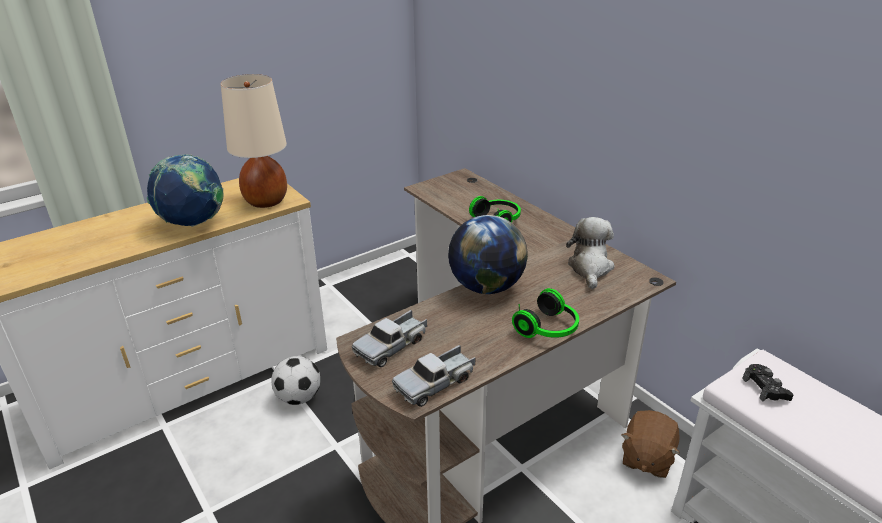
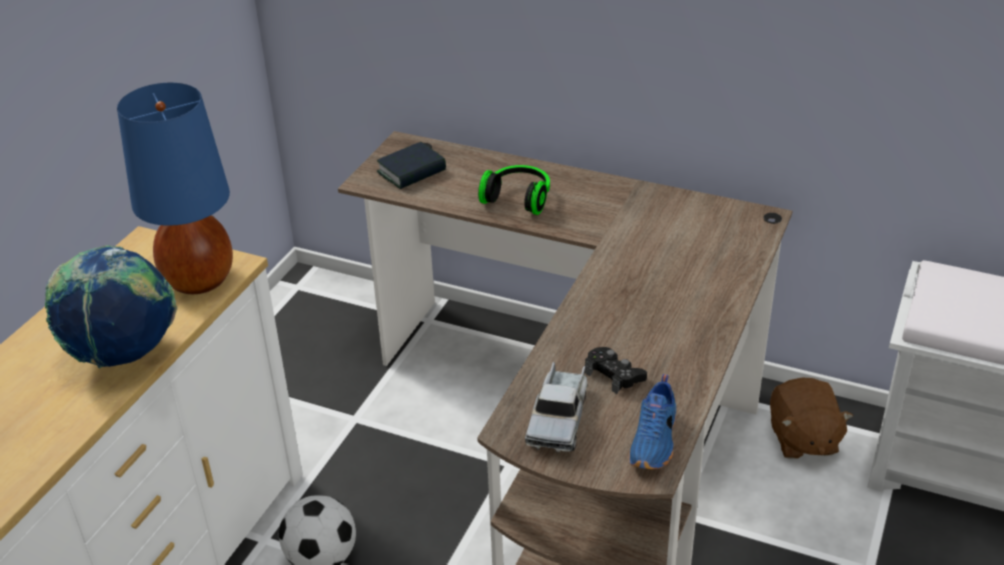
camera: 30 degrees left, 5 degrees up
(265, 201) = (198, 280): beige table lamp -> blue table lamp
(435, 383) = (655, 441): toy truck -> blue shoe
(451, 190) = (411, 171): none -> book
(486, 287) = (593, 296): globe -> none
(549, 329) = (714, 323): headphones -> none
(590, 268) = (688, 227): plush toy -> none
(765, 388) = (960, 303): black game controller -> black game controller (614, 375)

